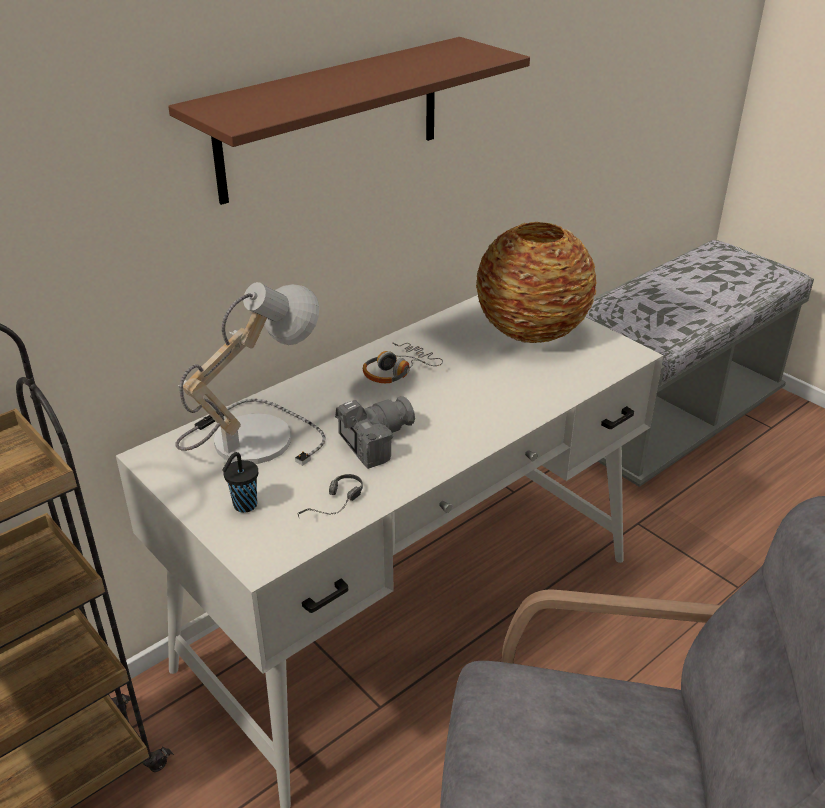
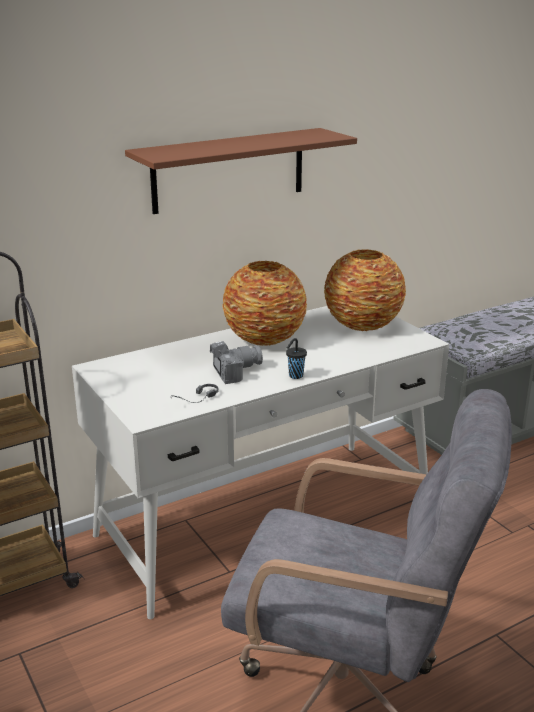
camera: 10 degrees right, 10 degrees down
(244, 506) = (141, 395): black cup -> black cup (295, 376)
(251, 435) = (158, 362): table lamp -> none
(398, 371) = (263, 339): headphones -> vase

